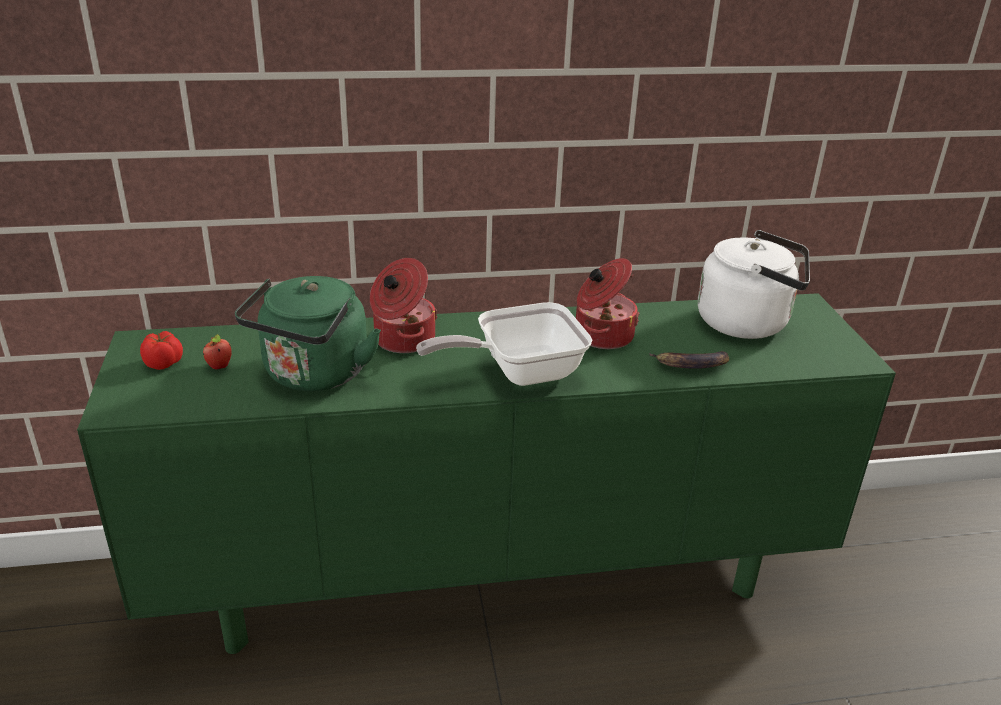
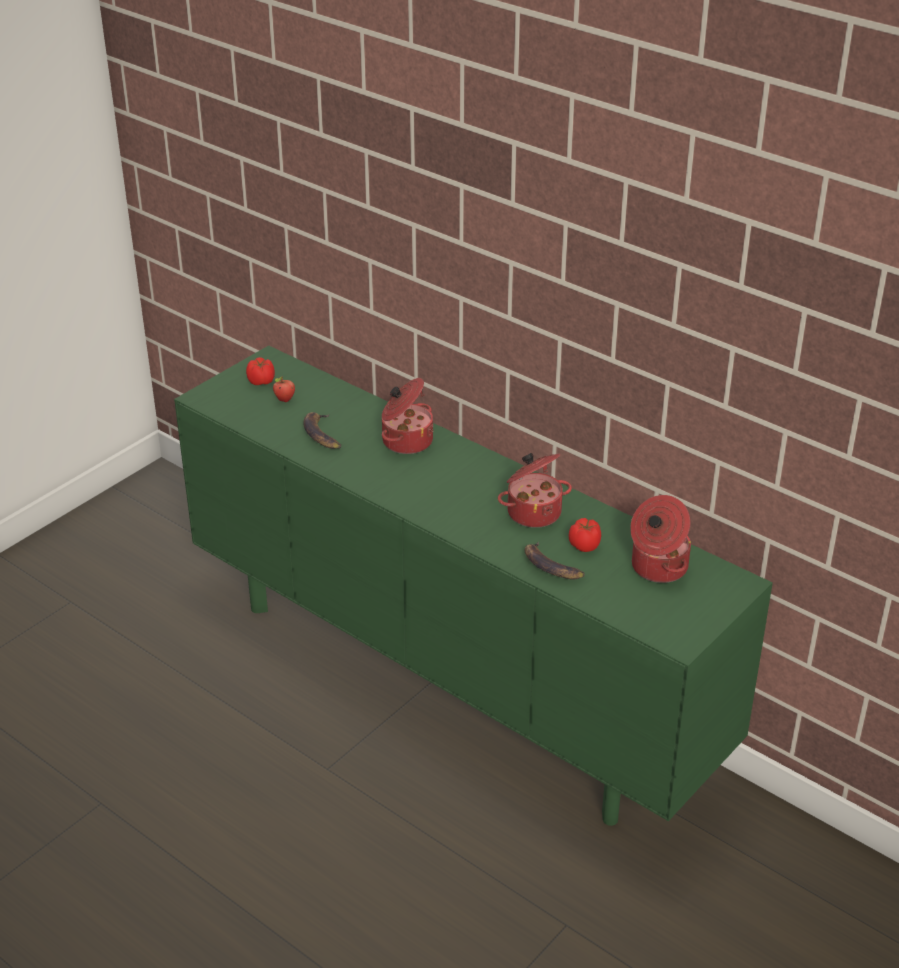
camera: 50 degrees right, 5 degrees up
(314, 375) = (321, 434): green kettle -> banana
(519, 372) = (434, 503): frying pan -> none
(680, 336) = (585, 545): none -> tomato
(748, 323) = (657, 567): white kettle -> cooking pot

